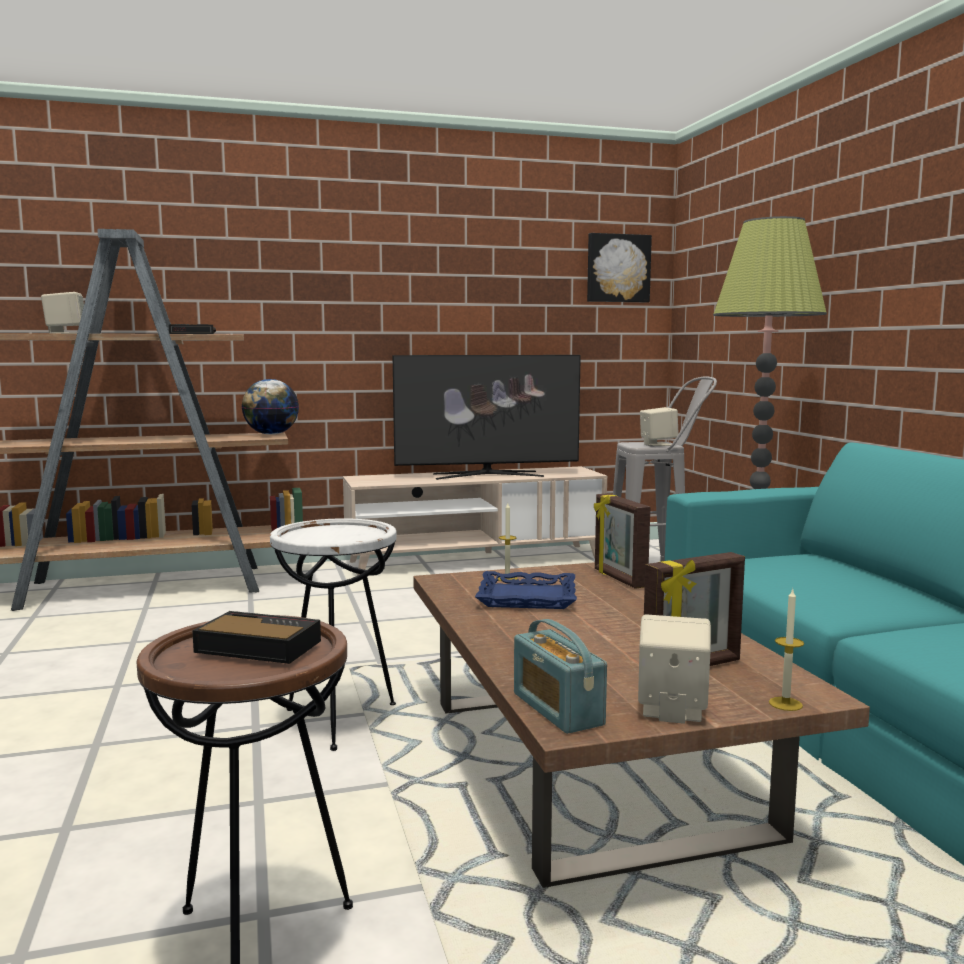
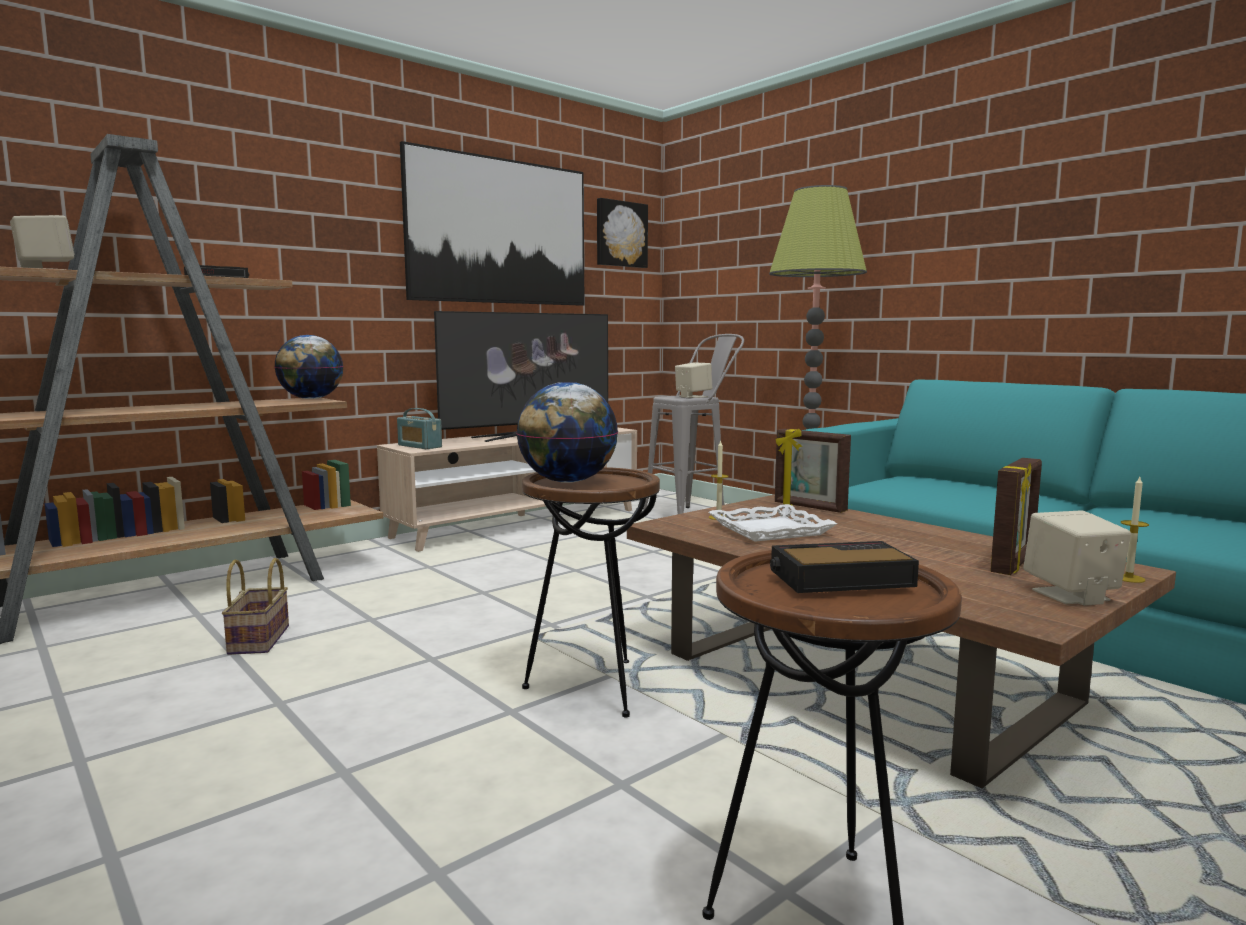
camera: 25 degrees left, 0 degrees up
(160, 635) = (260, 640): none -> basket
(319, 531) = (567, 481): none -> globe
(339, 720) = (592, 687): white side table -> brown side table
(475, 275) = (499, 231): none -> picture
(527, 597) = (770, 530): blue tray -> white tray
(557, 709) = (996, 611): radio -> radio (419, 446)

